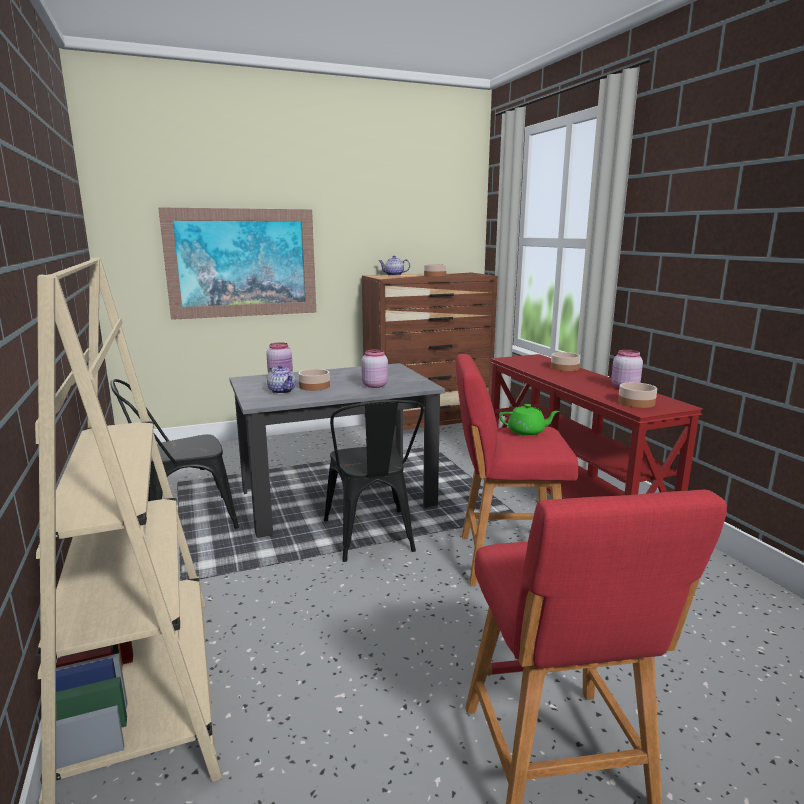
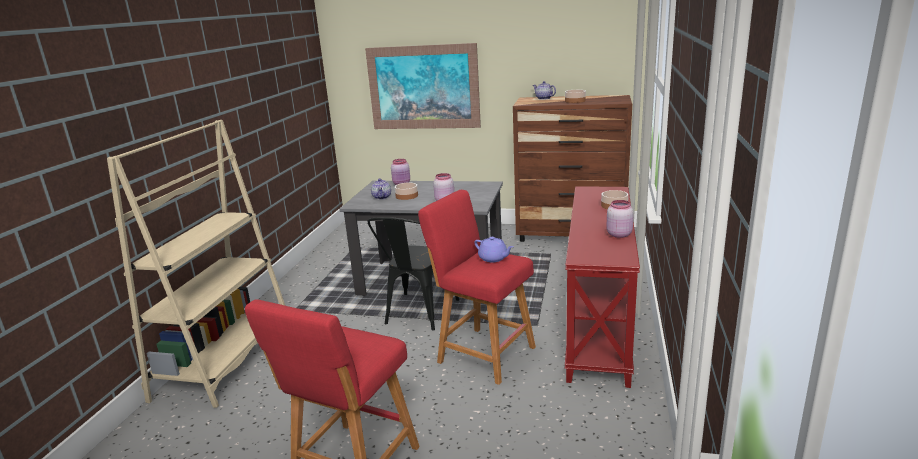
camera: 35 degrees right, 5 degrees up
(182, 522) = (330, 274): black chair -> none
(527, 432) = (493, 258): green teapot -> purple teapot
(635, 403) = (592, 251): bowl -> none

